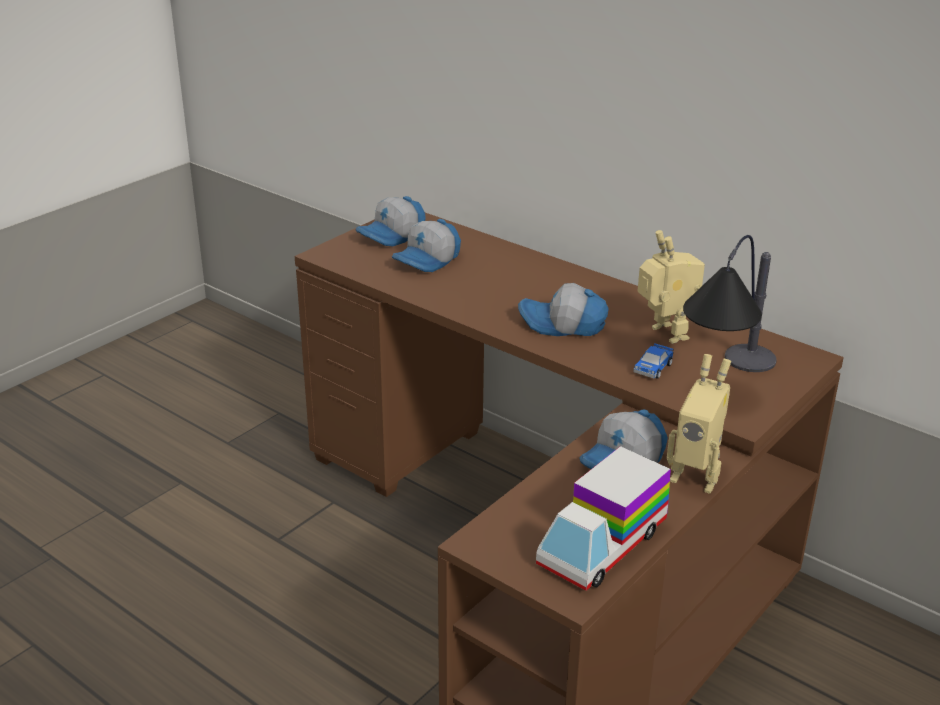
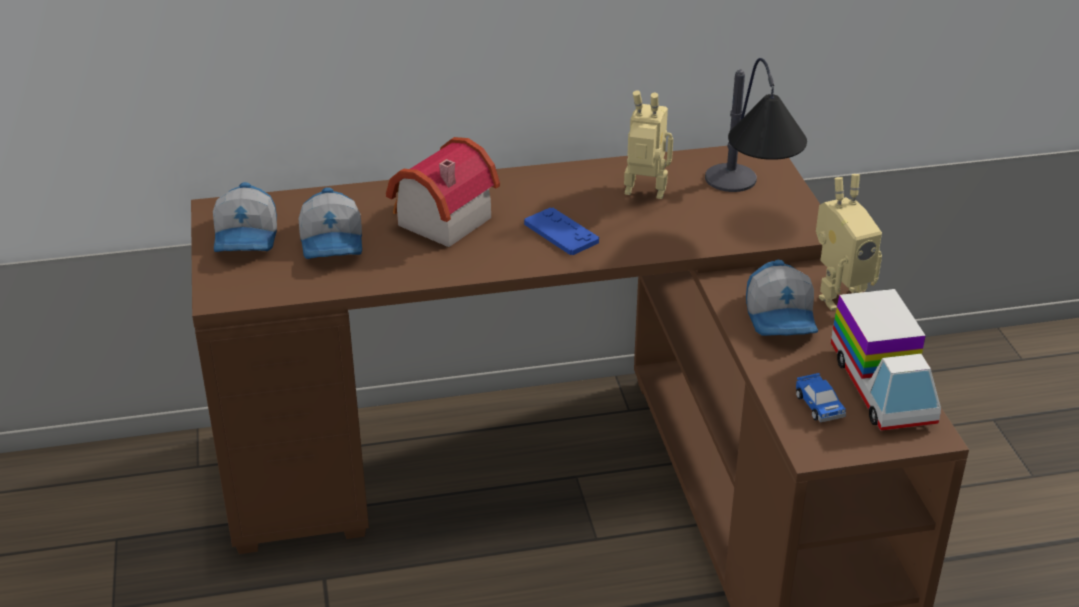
camera: 50 degrees left, 5 degrees up
(505, 280) = (438, 220): none -> toy house
(562, 325) = (561, 233): cap -> blue game controller
(653, 368) = (688, 227): toy car -> toy car (818, 405)

